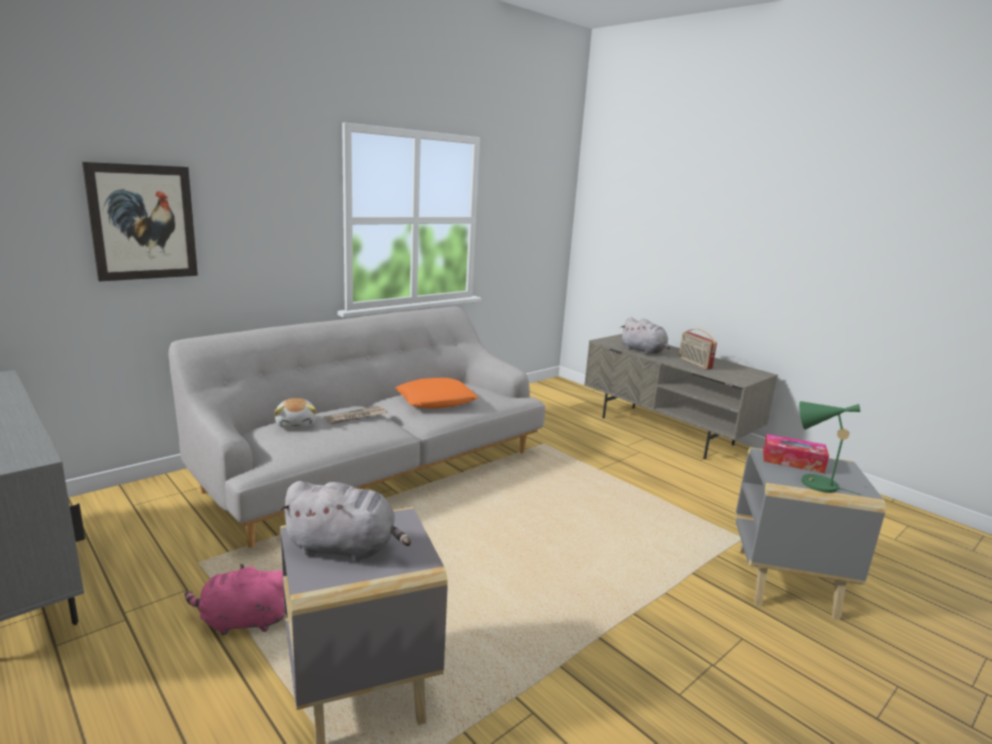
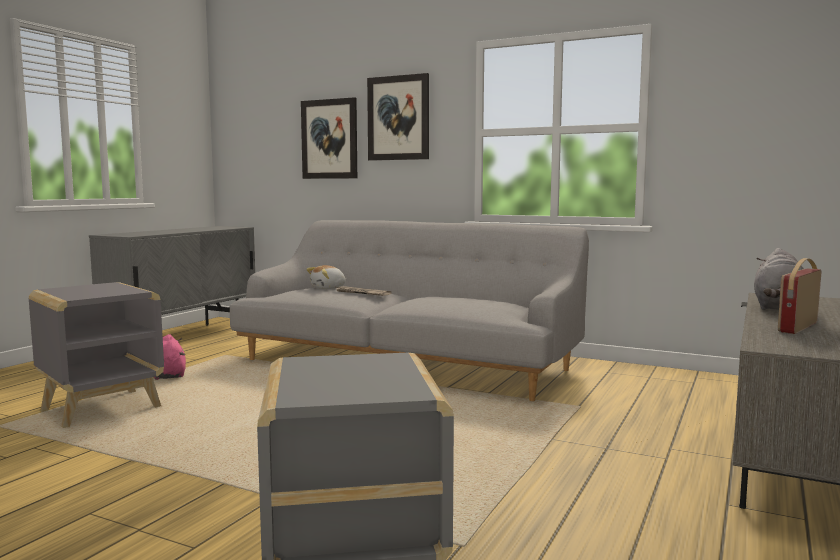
camera: 70 degrees right, 10 degrees down
(253, 199) = (398, 118): none -> picture
(345, 548) = (89, 289): grey plush toy -> none
(436, 400) = (441, 301): orange pillow -> none
(792, 461) = (379, 367): tissue box -> none
(813, 483) = (301, 374): green table lamp -> none

